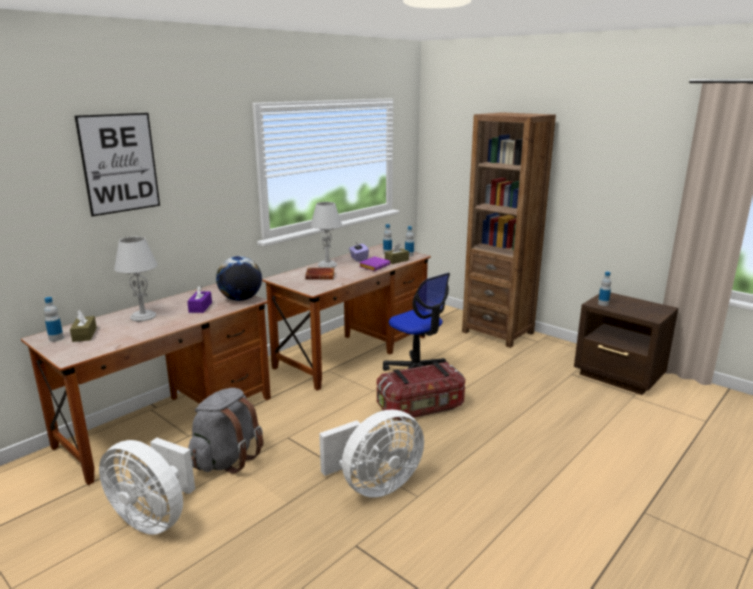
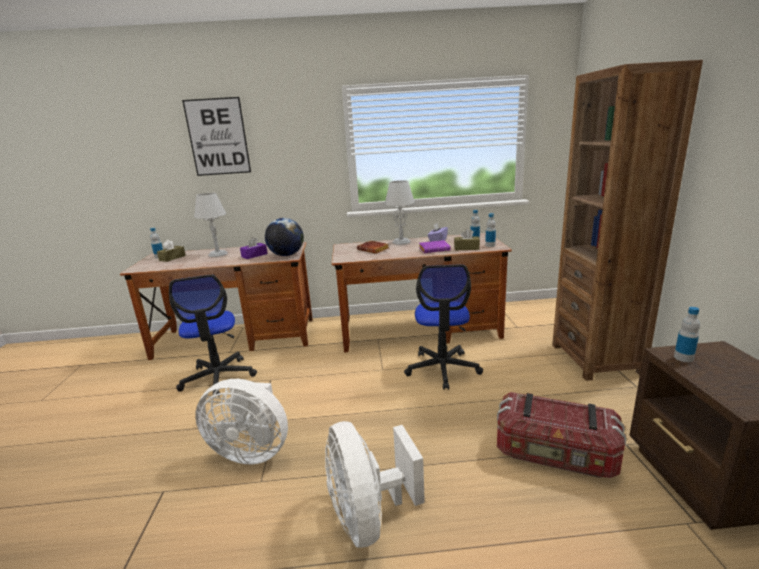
camera: 45 degrees right, 0 degrees up
(154, 518) = (133, 396): white fan -> white fan (369, 516)
(227, 459) = (218, 377): grey backpack -> office chair
(421, 408) = (394, 402): storage box -> storage box (555, 455)

